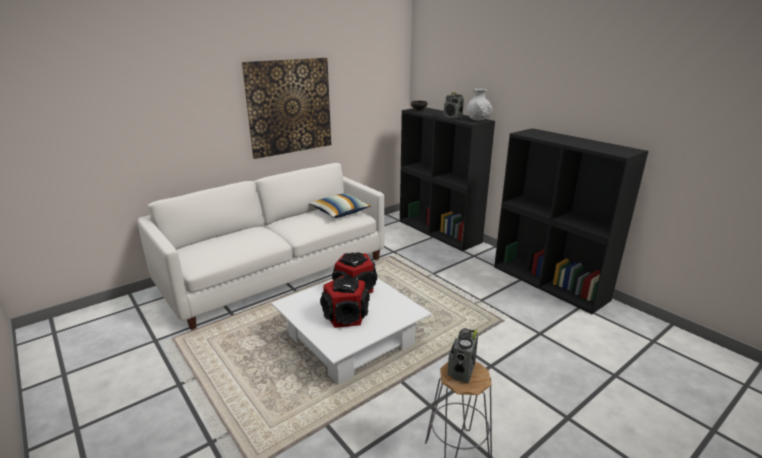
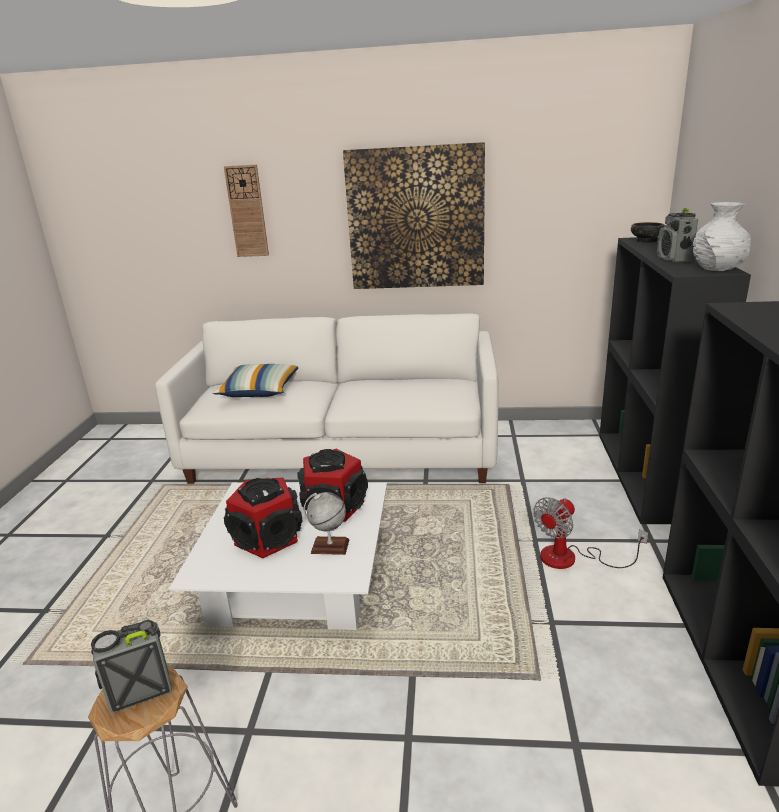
camera: 45 degrees right, 0 degrees up
(169, 110) = (247, 211): none -> wall clock
(340, 212) = (436, 391): pillow -> pillow (259, 391)
(384, 305) = (330, 546): none -> globe
(456, 274) = (571, 558): none -> fan

